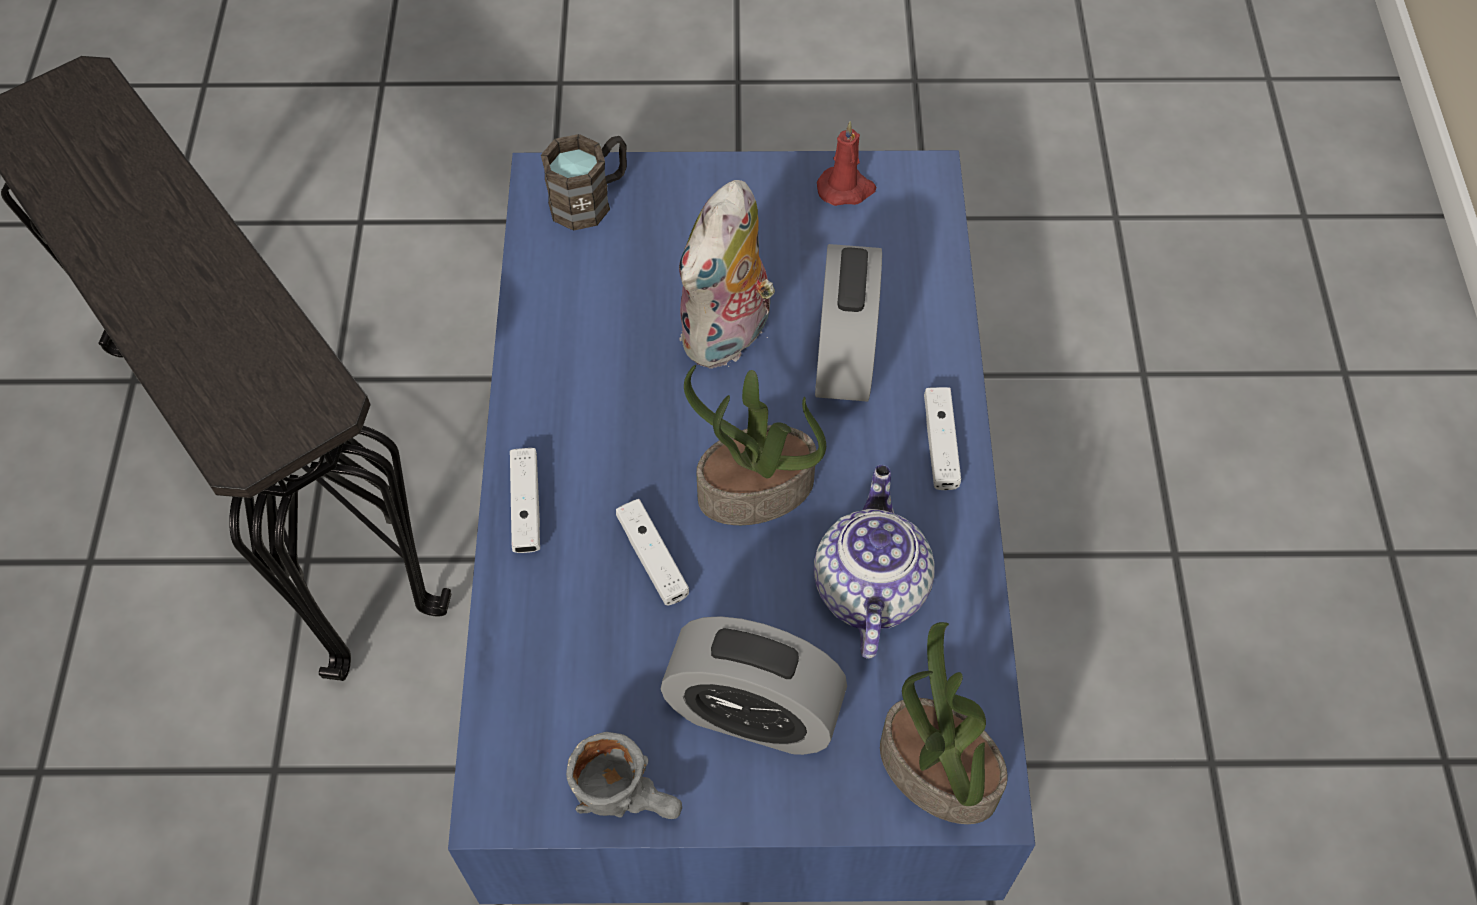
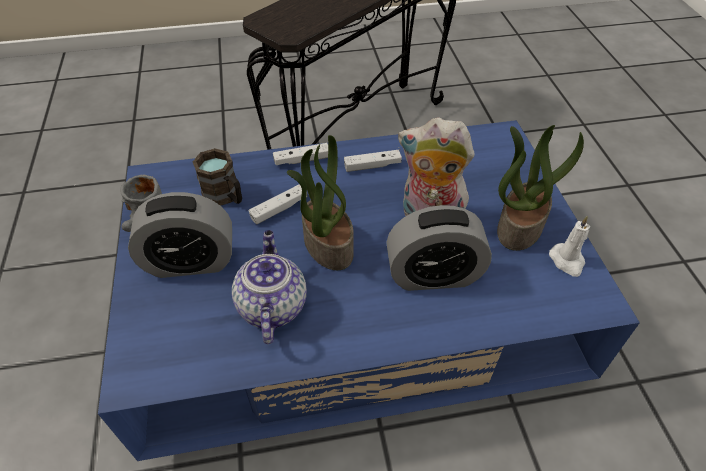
camera: 80 degrees right, 10 degrees down
(591, 199) = (500, 151): brown mug -> brown mug (225, 197)
(753, 712) = (190, 262): alarm clock -> alarm clock turned 105 degrees counterclockwise
(846, 189) = (567, 261): red candle -> white candle
(868, 586) = (271, 305): teapot -> teapot turned 90 degrees counterclockwise
(935, 772) = (149, 352): potted plant -> potted plant (519, 226)
(940, 444) = (381, 334): white game controller -> white game controller (372, 166)

